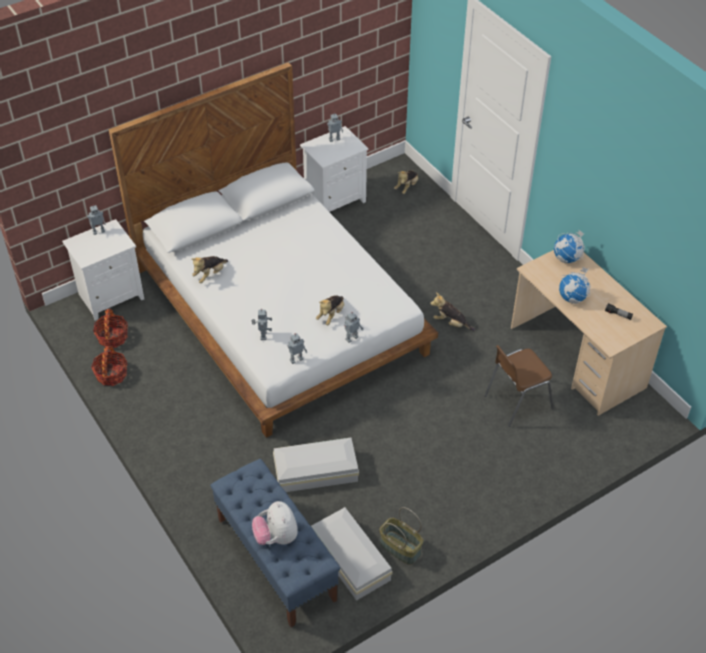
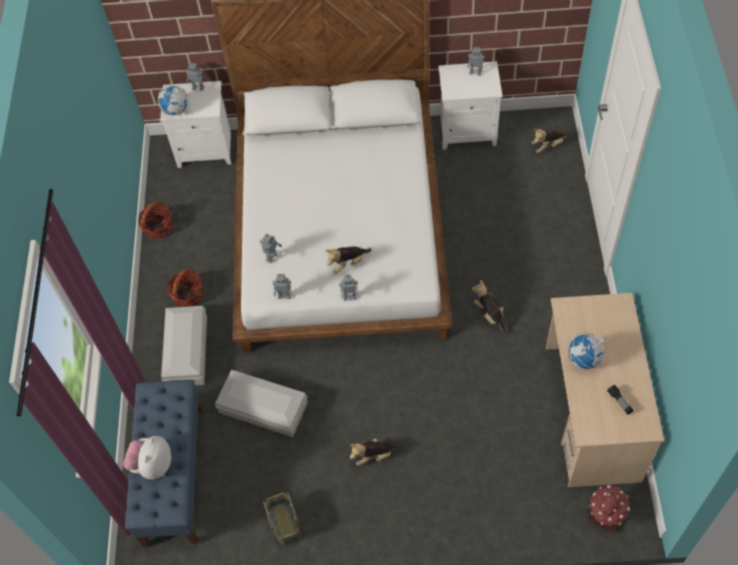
camera: 35 degrees right, 10 degrees up
(112, 337) = (181, 191): basket -> basket (188, 294)
(210, 275) = (269, 172): plush toy -> plush toy (374, 455)
(350, 557) = (236, 509): white storage box -> white storage box (188, 349)
(516, 402) = (495, 431): brown chair -> none
(567, 259) = (611, 311): globe -> globe (176, 111)
(638, 421) = (606, 514): none -> toy house

